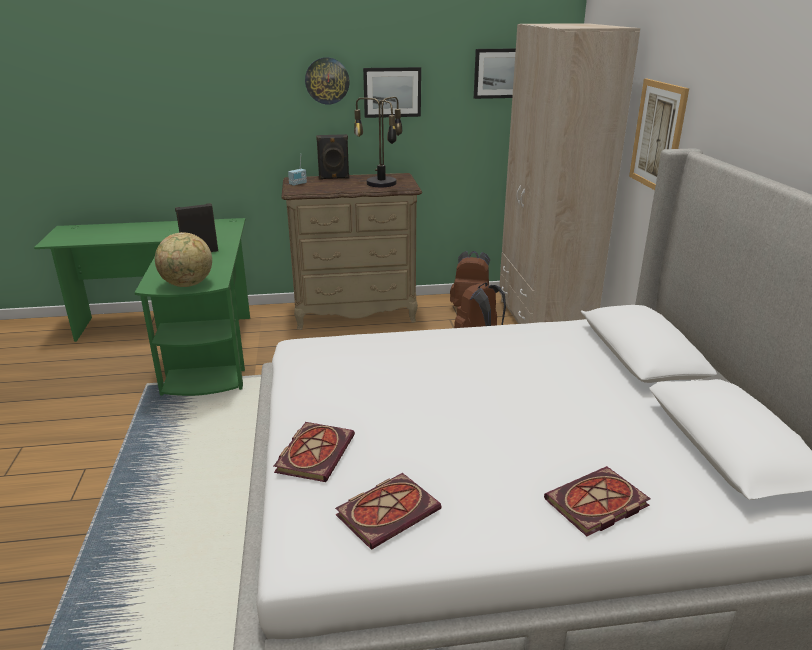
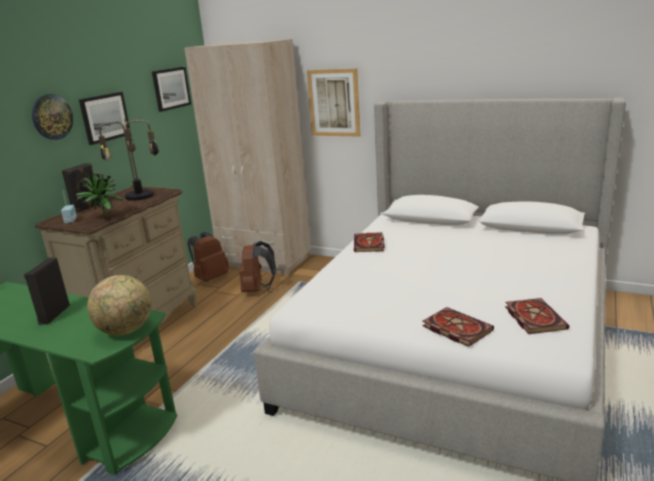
camera: 55 degrees left, 5 degrees down
(312, 190) = (103, 218): none -> potted plant
(596, 505) = (558, 265): book -> book (369, 244)

